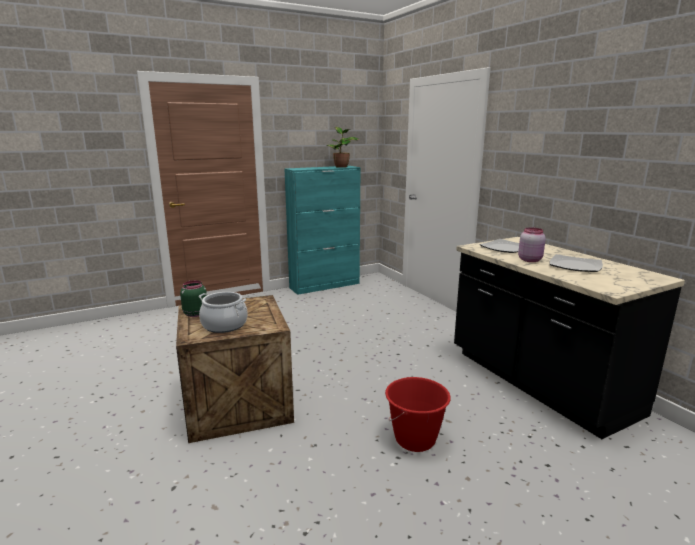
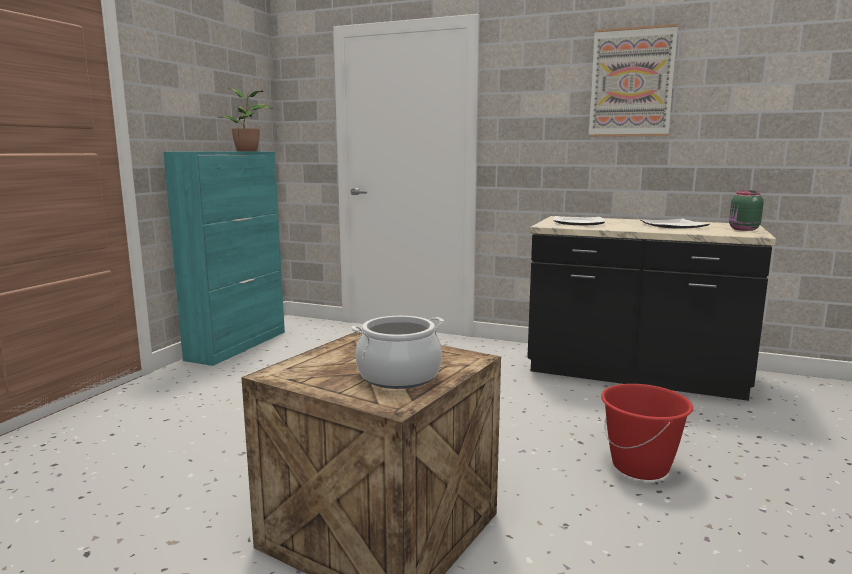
camera: 40 degrees left, 5 degrees down
(195, 314) = (309, 378): green jar -> green jar (743, 229)
(530, 260) = (629, 227): pink jar -> none
(590, 128) = (631, 83): none -> picture

